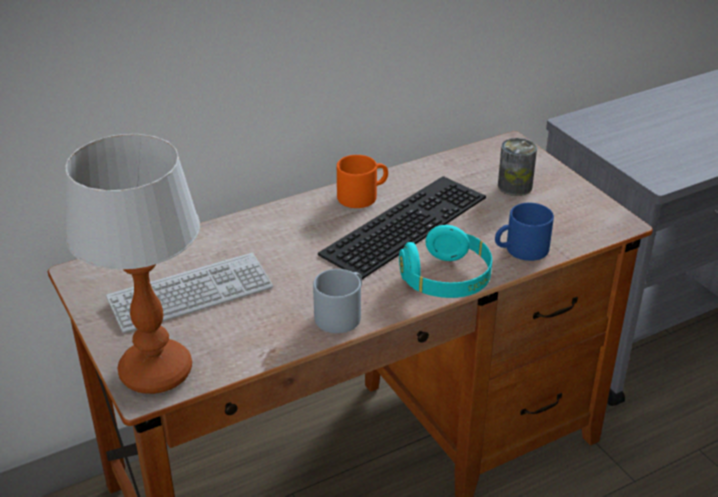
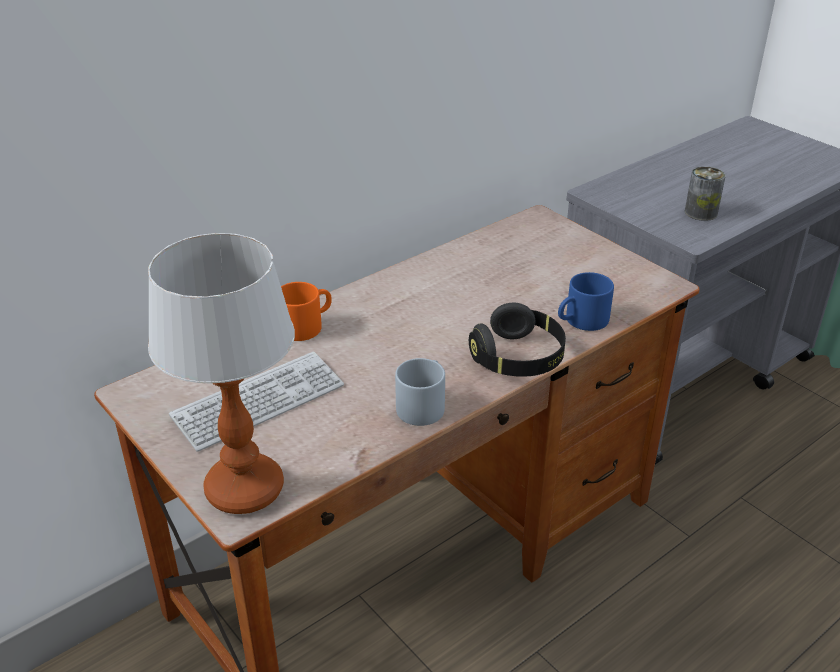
camera: 10 degrees left, 0 degrees up
(362, 195) = (408, 282): orange mug -> orange mug (306, 325)
(403, 223) = (457, 305): keyboard -> none
(446, 280) = (518, 359): turquoise headphones -> black headphones
(515, 186) = (555, 259): can -> can (701, 212)

